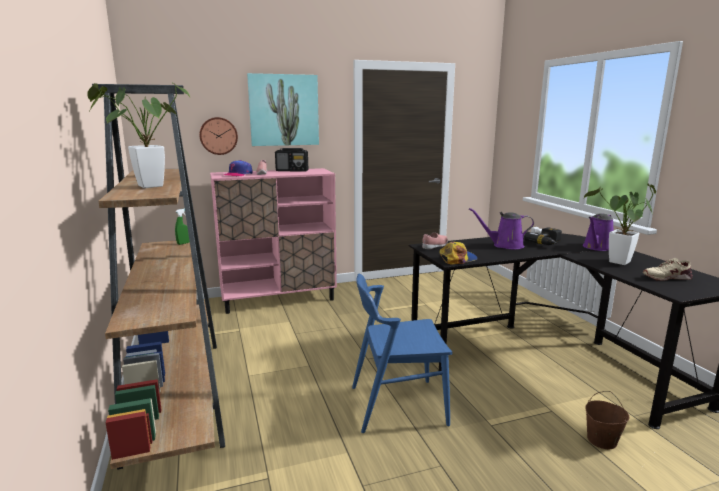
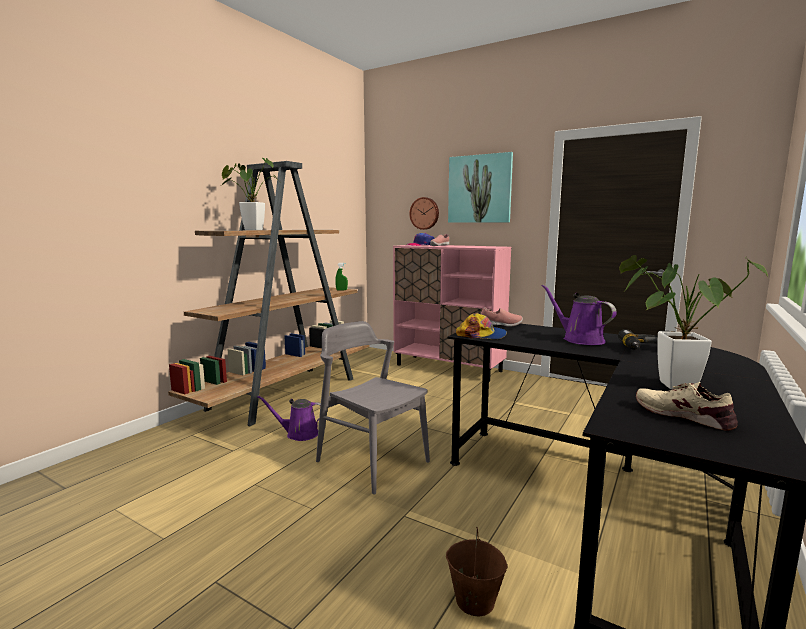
camera: 50 degrees right, 5 degrees down
(292, 171) = (473, 246): radio -> none
(397, 405) = (372, 461): blue chair -> grey chair
(597, 247) = (713, 370): purple watering can -> purple watering can (299, 434)

